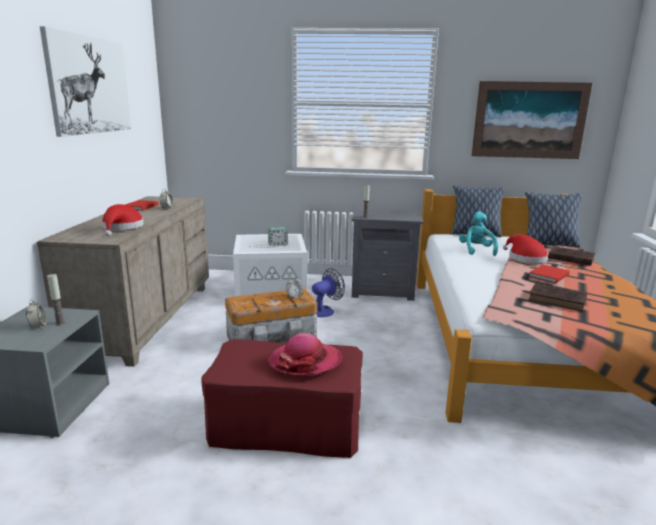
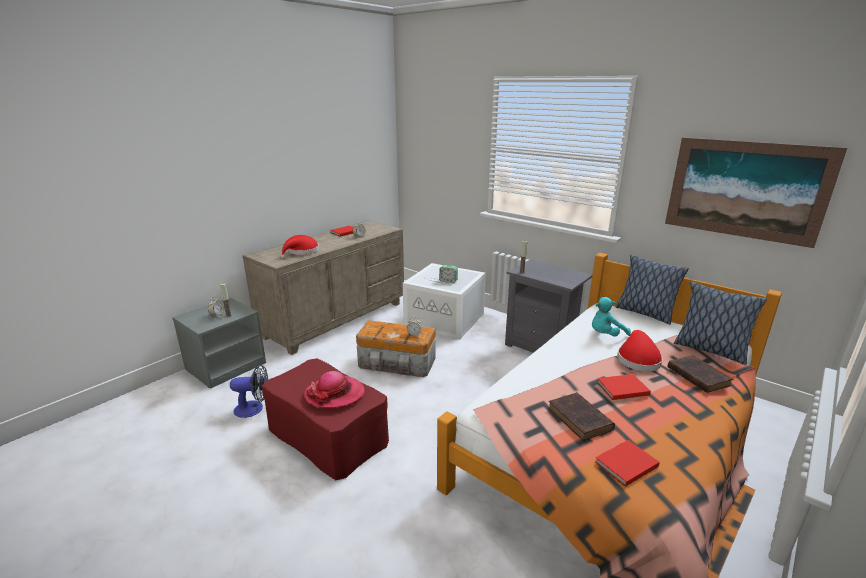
camera: 35 degrees right, 5 degrees up
(90, 85) = (308, 139): picture -> none
(325, 311) = (466, 351): fan -> fan (254, 408)
(476, 250) = (605, 335): turquoise plush toy -> turquoise plush toy turned 150 degrees counterclockwise
(626, 316) = (624, 464): none -> red book

